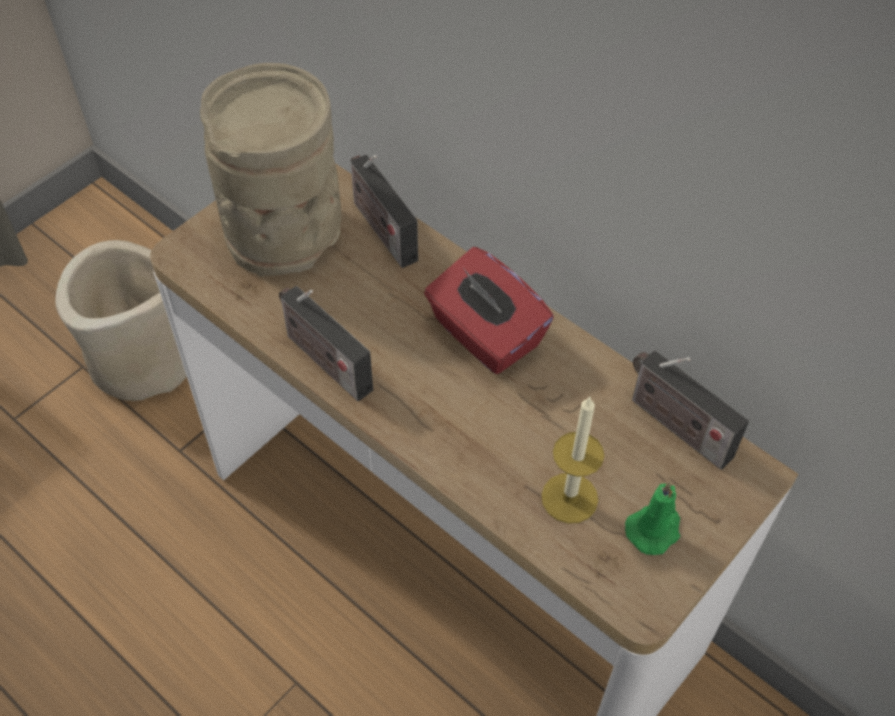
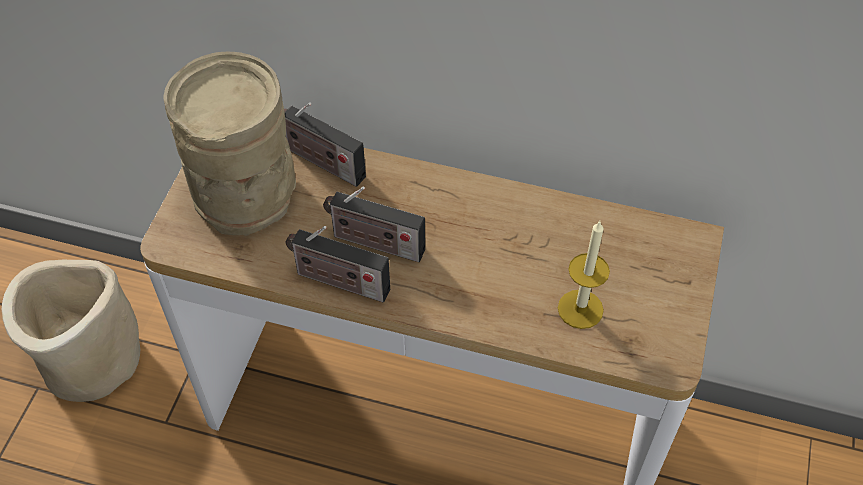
camera: 25 degrees left, 0 degrees up
(485, 335) = (450, 214): red tissue box -> none
(654, 529) = (651, 306): green candle -> none
(675, 425) = (624, 226): radio -> radio (374, 243)

